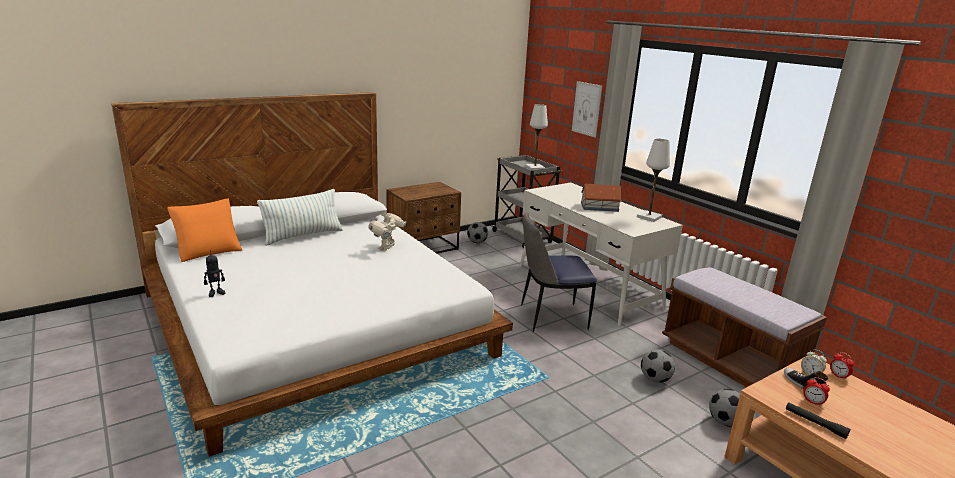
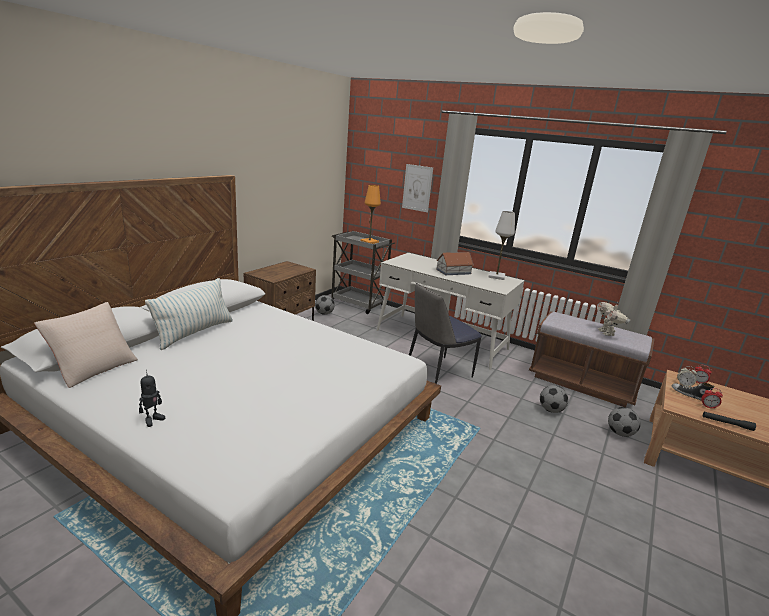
camera: 25 degrees left, 0 degrees up
(208, 250) = (93, 367): orange pillow -> beige pillow
(387, 247) = (295, 332): toy robot -> toy robot (607, 333)
(534, 168) = (369, 242): white table lamp -> orange table lamp

